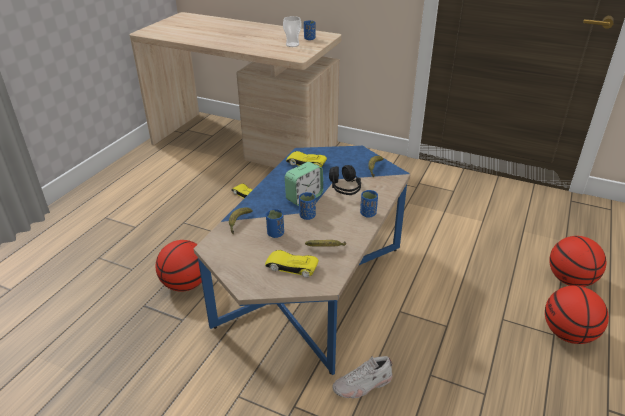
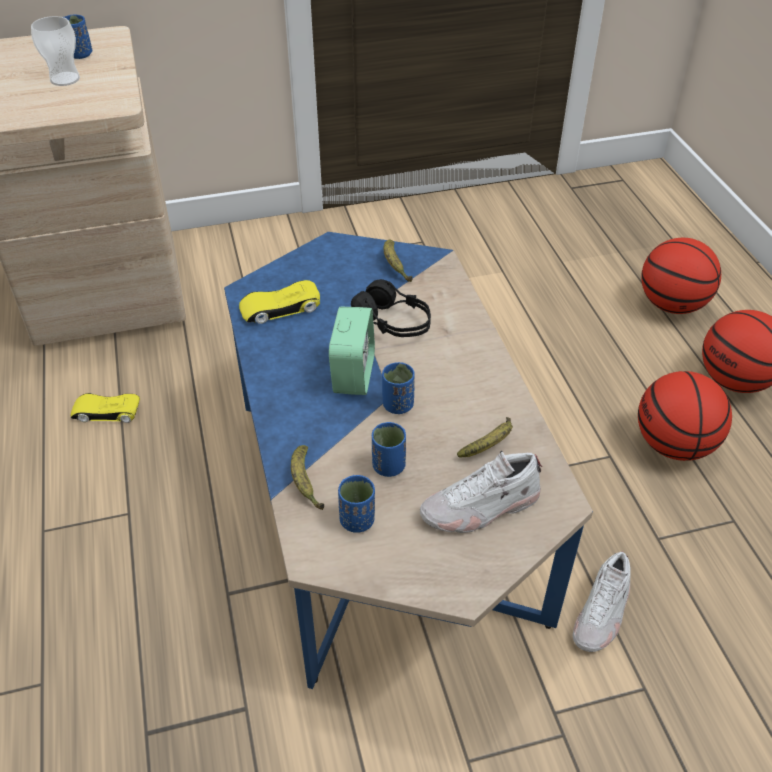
camera: 40 degrees left, 10 degrees up
(186, 284) = (180, 642): basketball -> basketball (674, 445)
(291, 266) = (480, 508): yellow toy car -> white shoe
(368, 214) = (477, 350): blue cup -> blue cup (357, 520)

